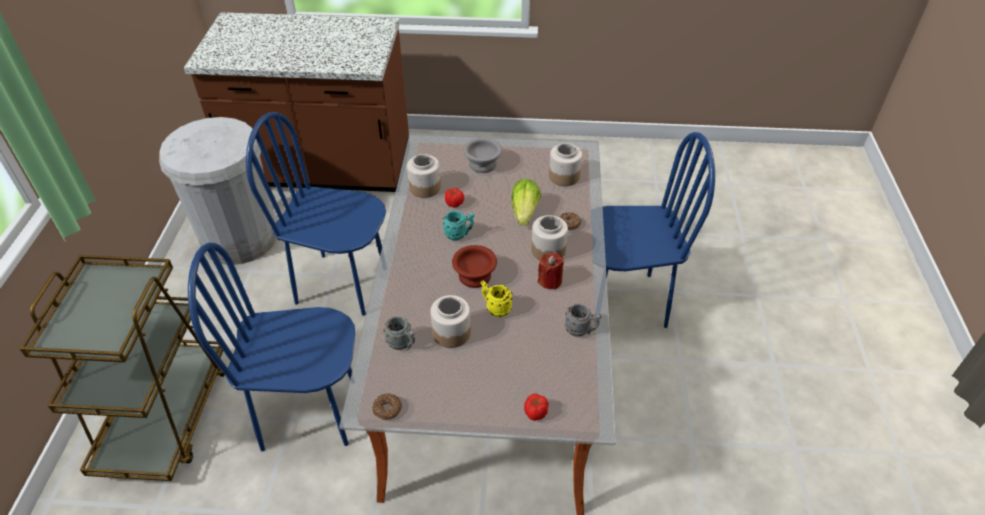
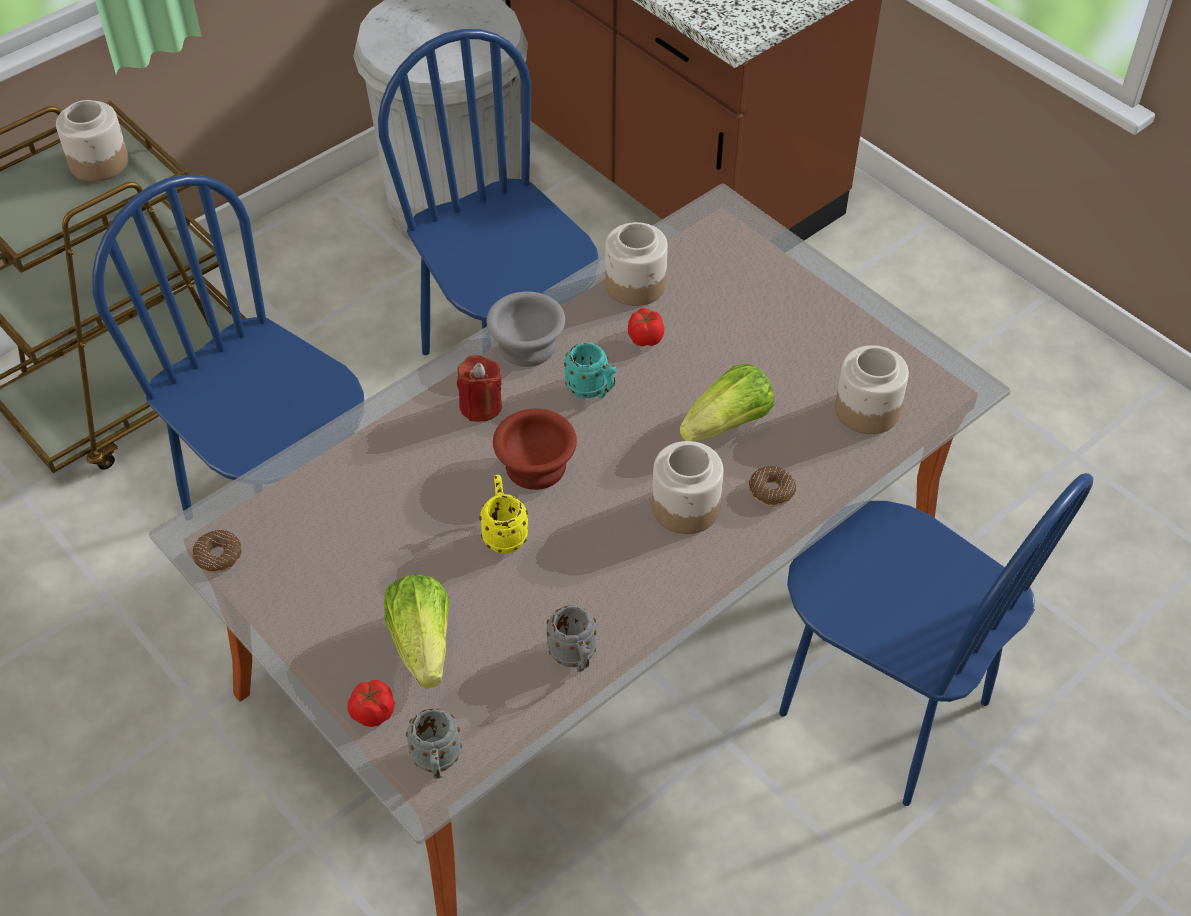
camera: 45 degrees right, 5 degrees up
(402, 344) = (334, 488): grey mug -> grey mug (436, 763)
(451, 332) = (408, 520): jar -> jar (100, 162)
(484, 165) = (766, 306): grey bowl -> grey bowl (527, 348)
(519, 372) = (422, 644): none -> lettuce
(550, 280) = (628, 553): red candle -> red candle (480, 406)

